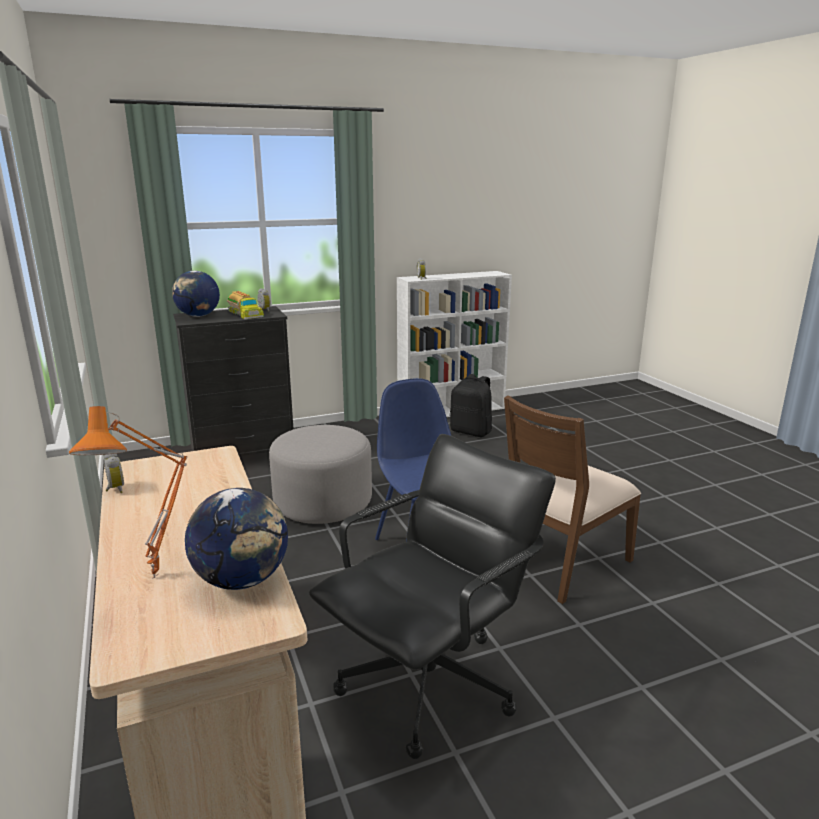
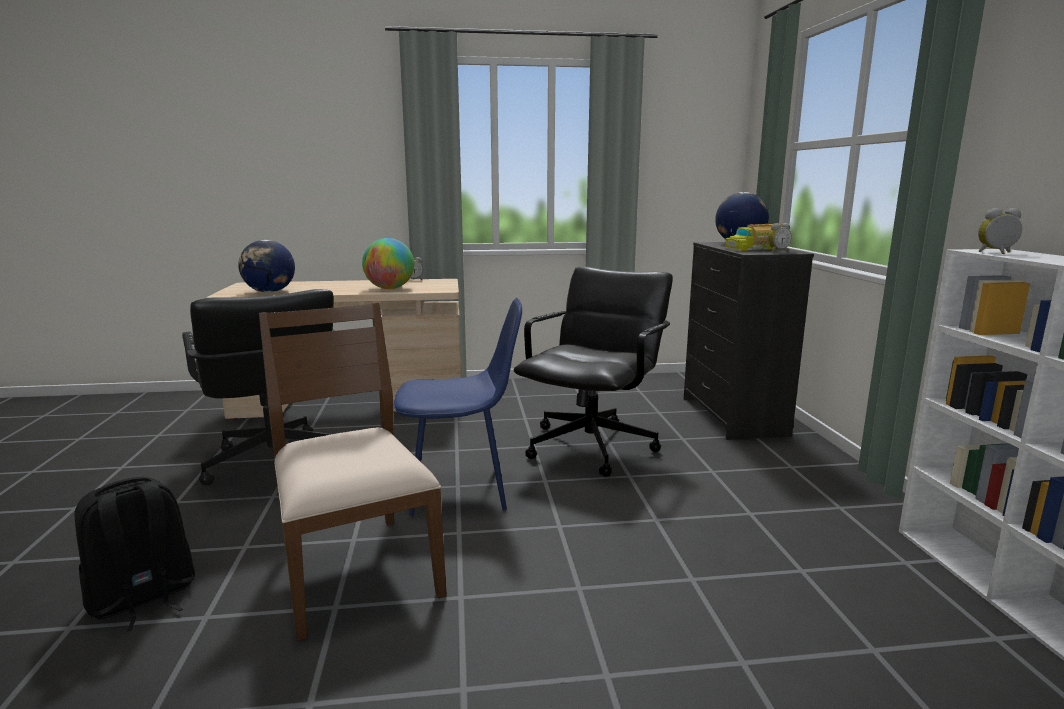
camera: 105 degrees right, 5 degrees down
(158, 577) = (299, 285): orange table lamp -> none
(205, 488) = (389, 288): none -> globe
(323, 503) = (592, 447): grey ottoman -> black office chair
(471, 432) = (877, 599): black backpack -> black backpack (142, 599)

